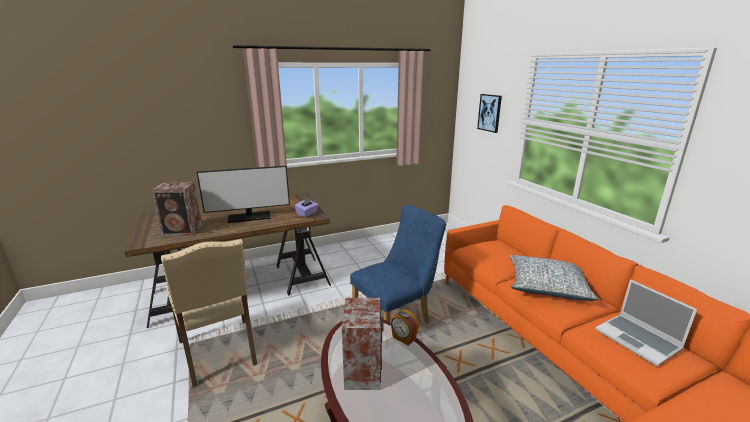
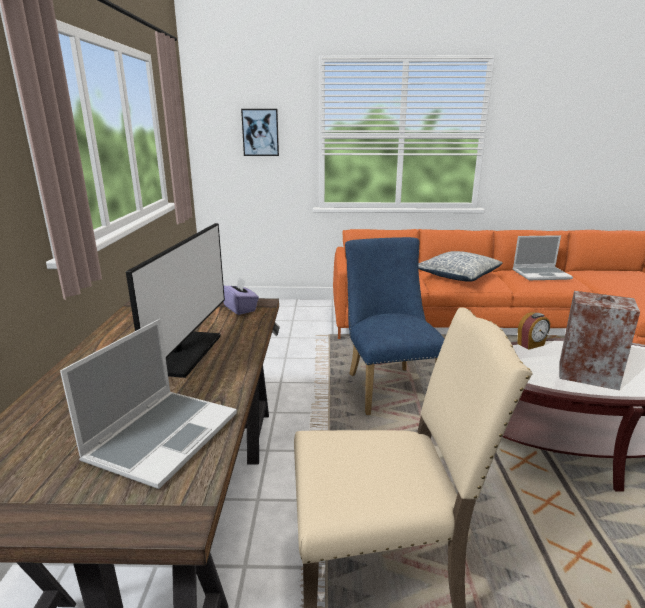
camera: 65 degrees left, 0 degrees up
(183, 231) = (163, 436): speaker -> laptop

